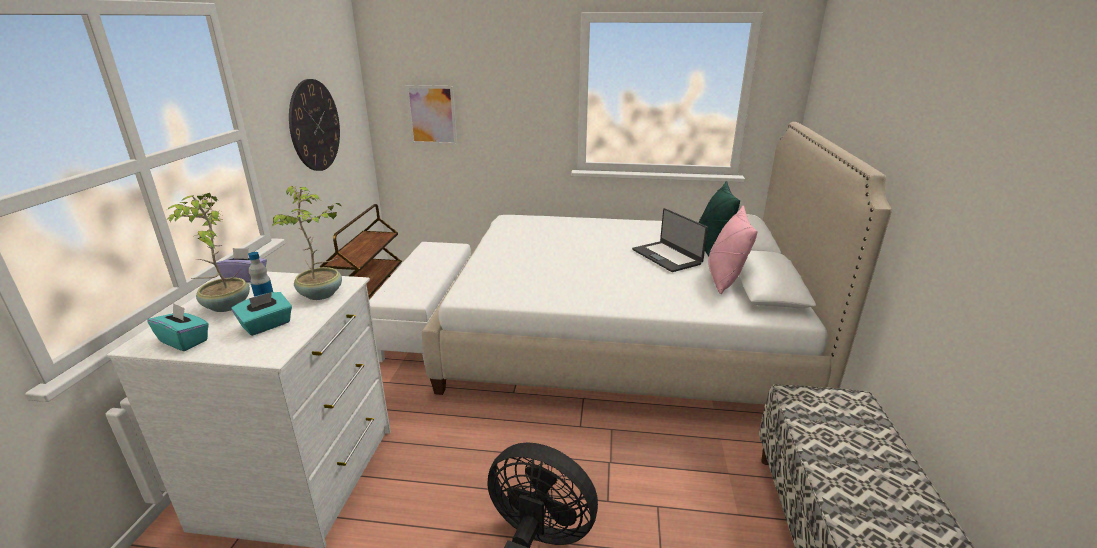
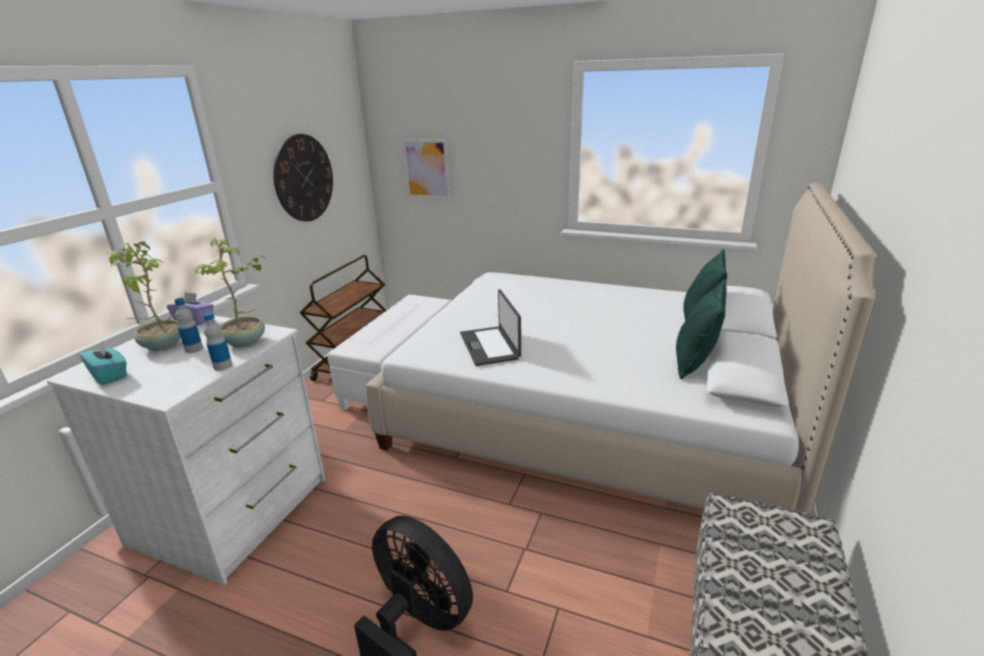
camera: 15 degrees right, 0 degrees up
(267, 325) = (181, 368): turquoise tissue box -> none
(313, 319) = (223, 366): none -> bottle
(667, 256) = (640, 330): laptop -> laptop (490, 346)
(724, 279) = (694, 362): pink pillow -> green pillow

